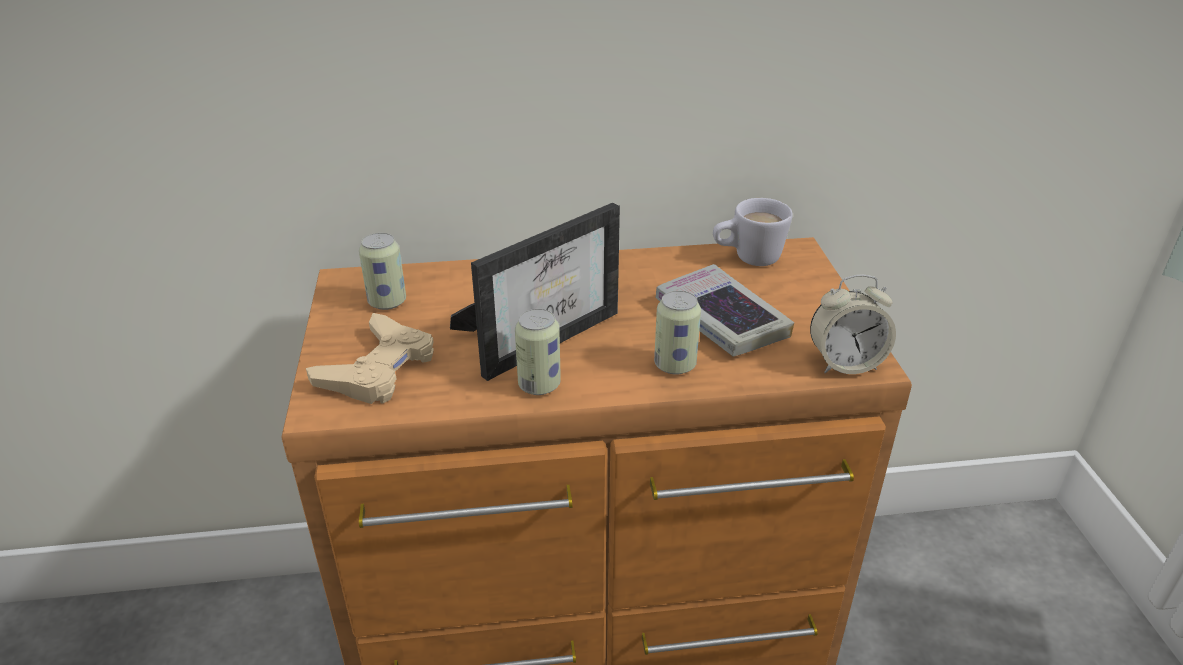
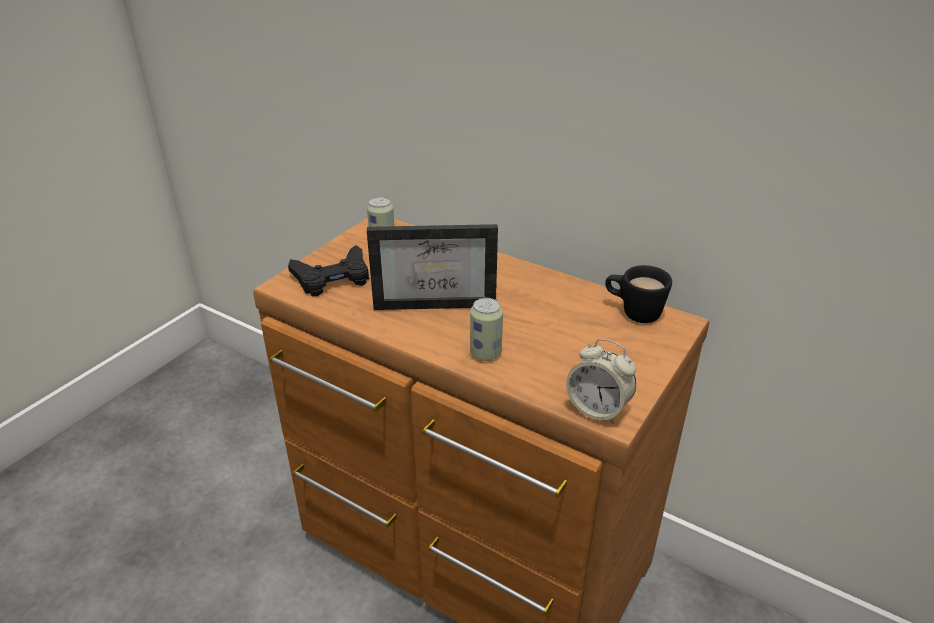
camera: 40 degrees right, 0 degrees up
(378, 369) = (332, 278): beige game controller -> black game controller
(539, 385) = (396, 325): can -> none
(721, 320) = (555, 341): book -> none
(747, 259) = (633, 312): white mug -> black mug

